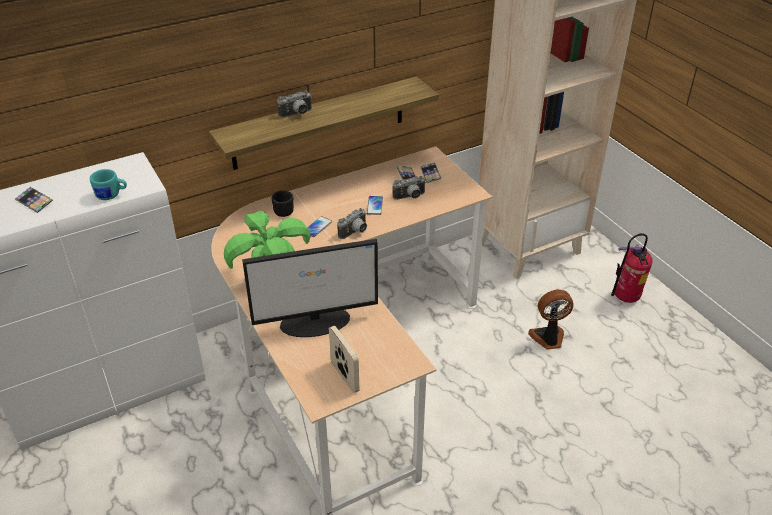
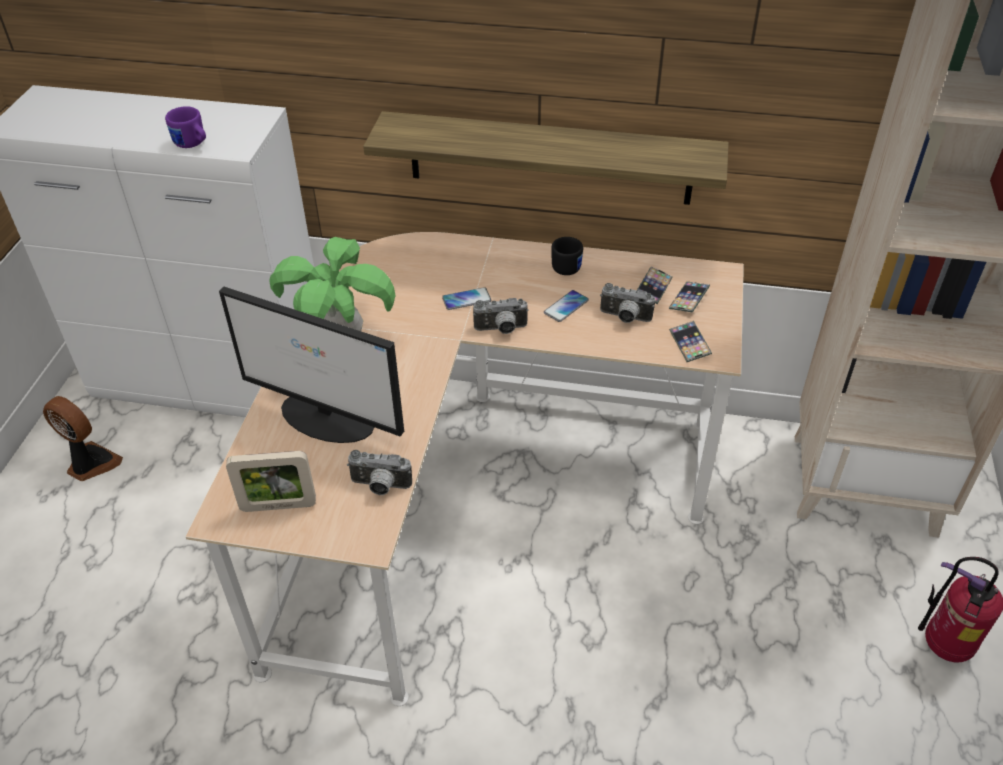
camera: 40 degrees right, 5 degrees up
(34, 202) = (122, 119): phone -> phone (689, 344)
(112, 195) = (192, 144): turquoise mug -> purple mug
(282, 210) = (452, 258): black mug -> black mug (567, 265)
(297, 114) = (503, 132): camera -> camera (380, 487)
(344, 376) = (278, 506): picture frame -> picture frame turned 75 degrees clockwise
(548, 338) = (757, 630): fan -> fan (91, 464)

